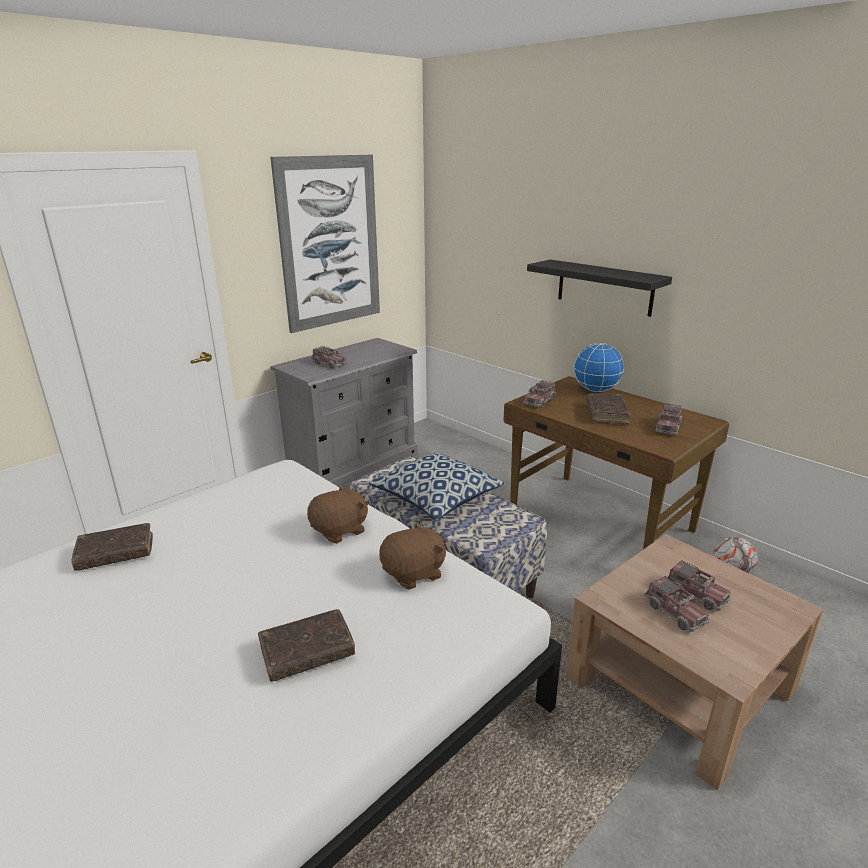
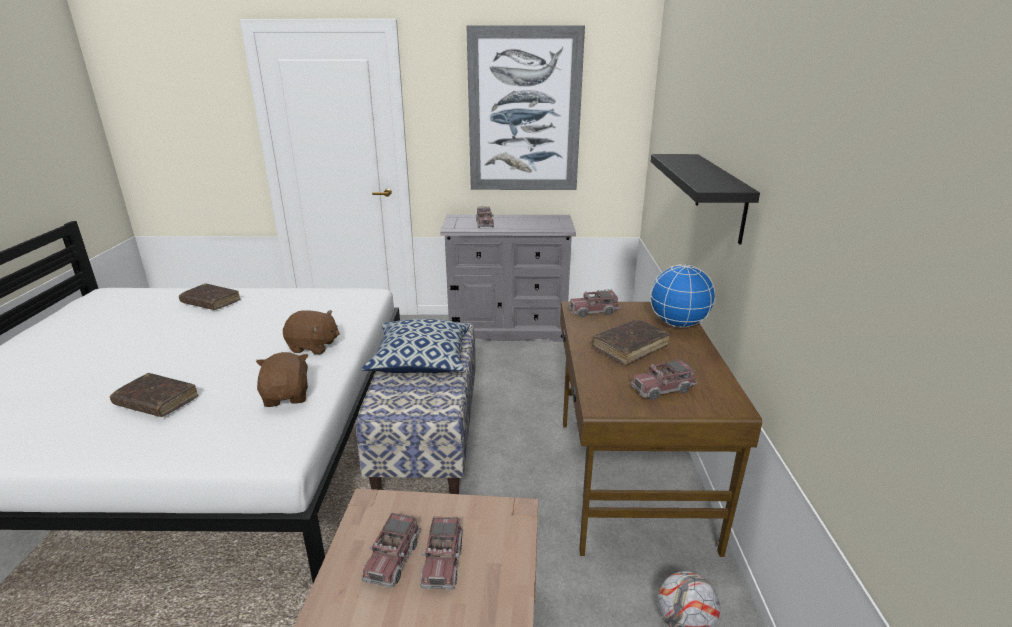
camera: 45 degrees right, 0 degrees up
(414, 574) = (287, 396): brown plush toy -> brown plush toy turned 120 degrees counterclockwise

